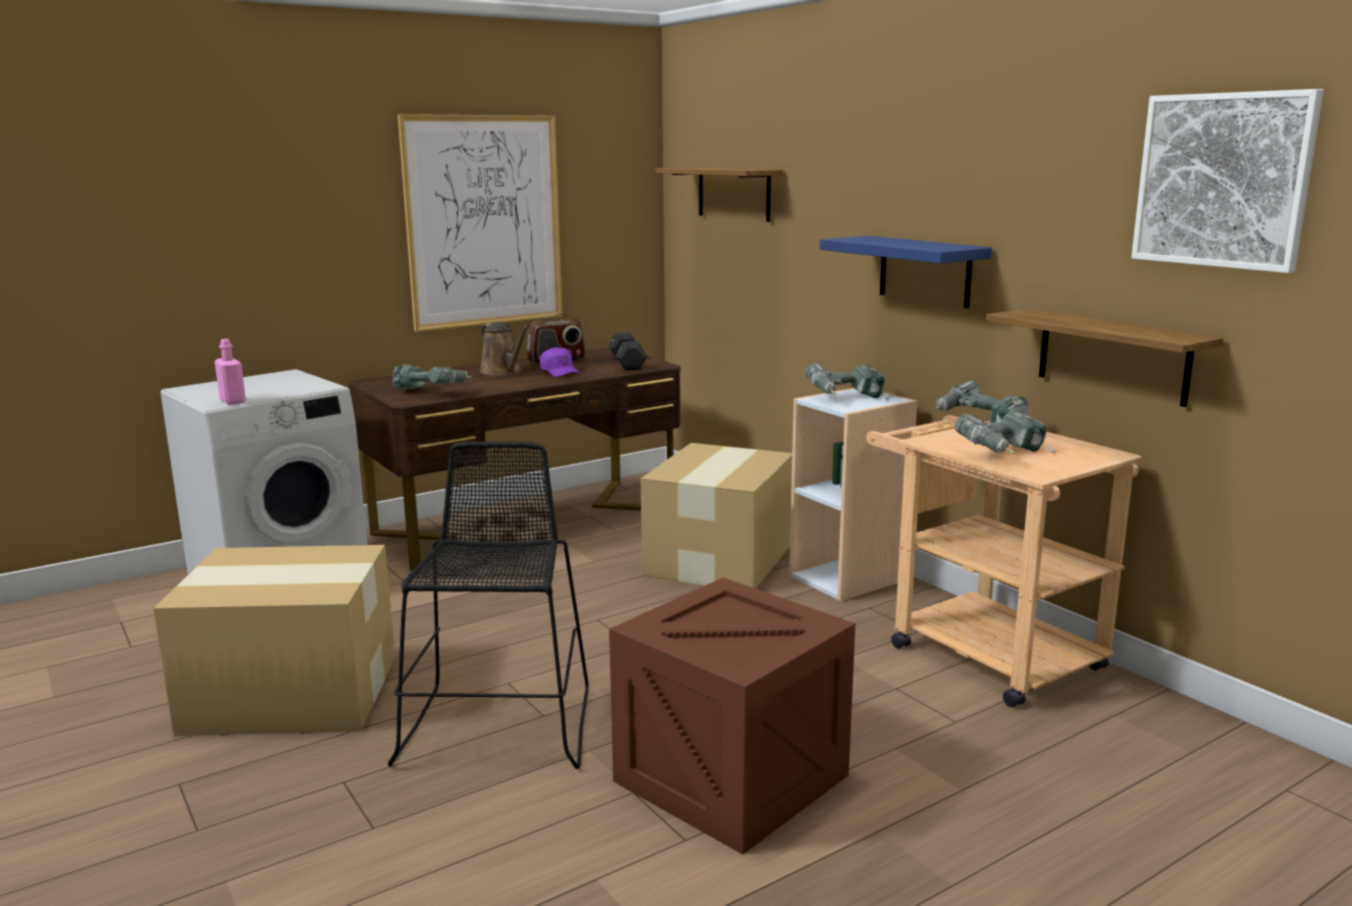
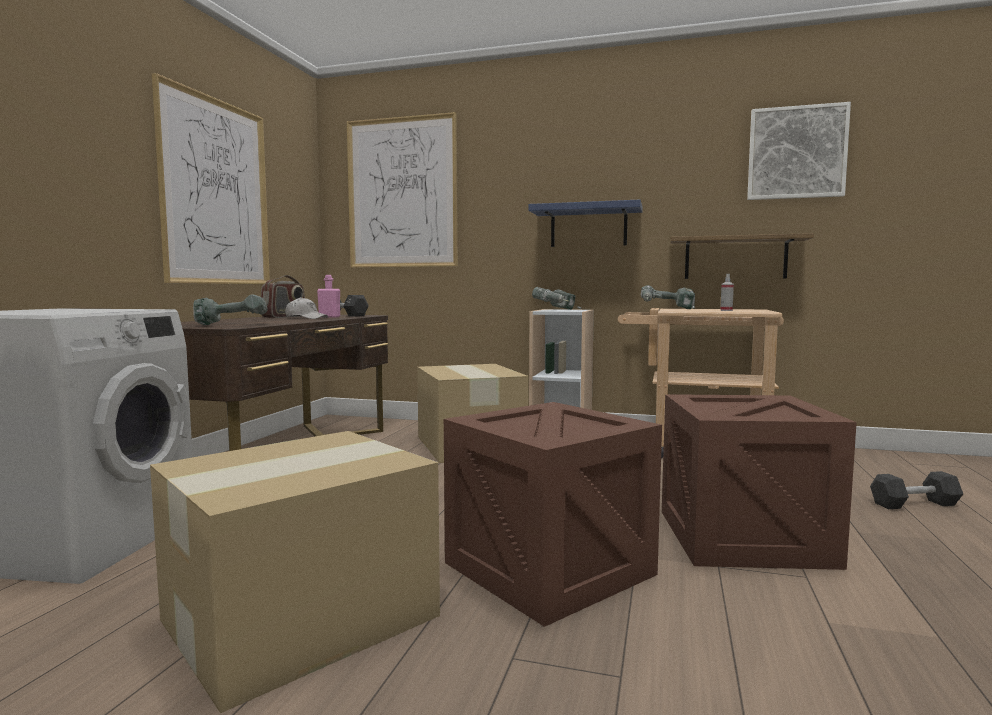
camera: 40 degrees left, 10 degrees down
(232, 401) = (65, 312): pink bottle -> pink bottle (329, 317)
(499, 729) = (549, 568): black stool -> crate
(503, 372) = (257, 319): brown watering can -> none
(559, 372) = (306, 318): purple cap -> white cap
(733, 193) = (402, 193): shelf -> picture
(1006, 455) = (726, 310): power drill -> spray bottle
(1069, 839) = (914, 504): none -> black dumbbell

